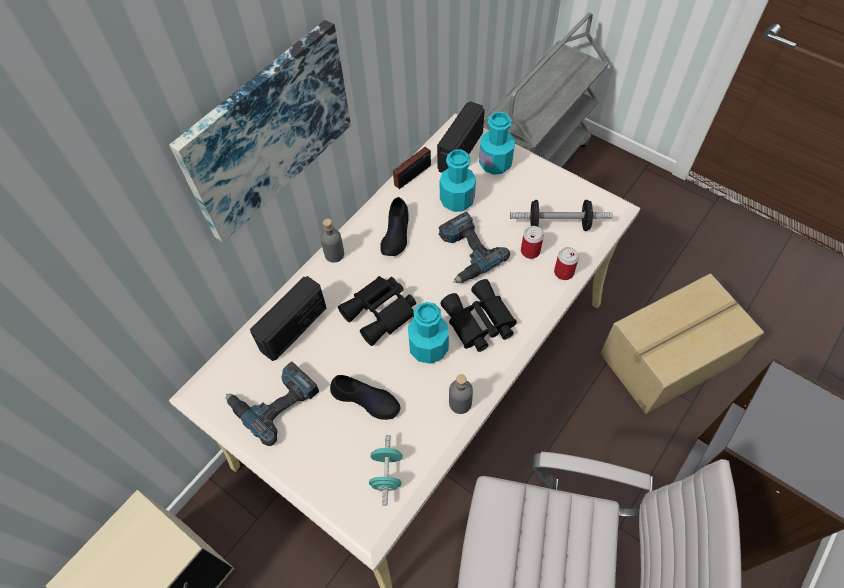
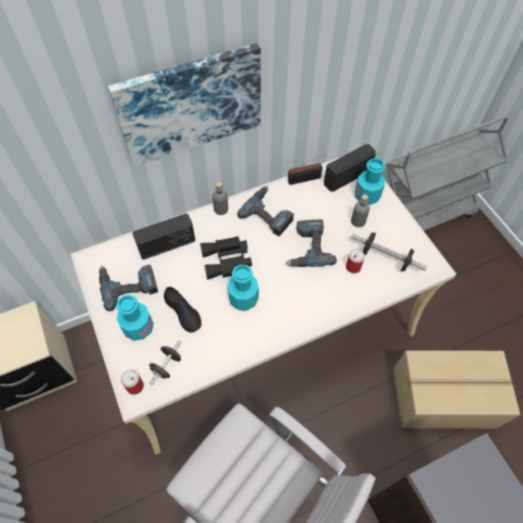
camera: 25 degrees right, 0 degrees up
(387, 474) = (167, 366): turquoise dumbbell -> black dumbbell
(396, 234) = (269, 213): black shoe -> power drill
(457, 200) = (324, 209): turquoise bottle -> turquoise bottle (138, 327)
(460, 403) = (241, 345): grey bottle -> grey bottle (358, 221)
(478, 322) = (286, 298): black binoculars -> none
(563, 272) = (368, 293): can -> can (135, 386)

